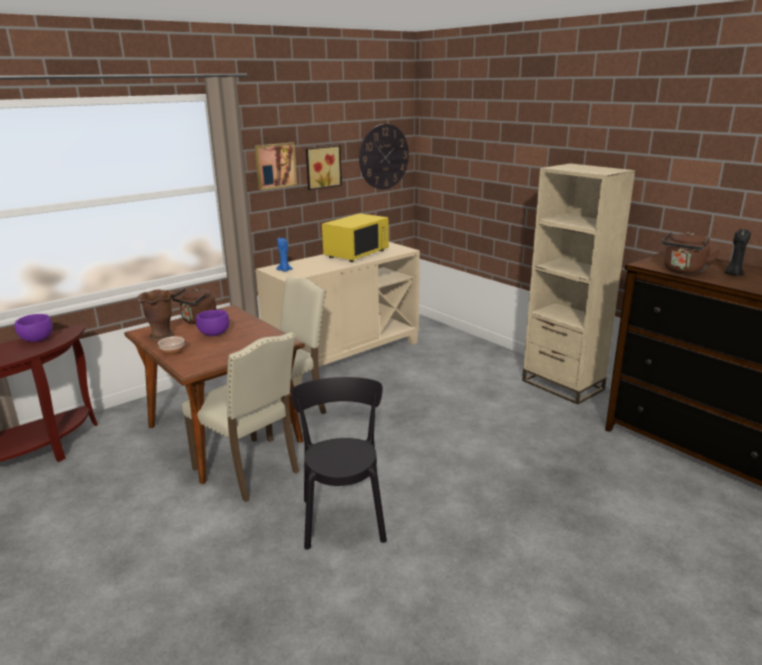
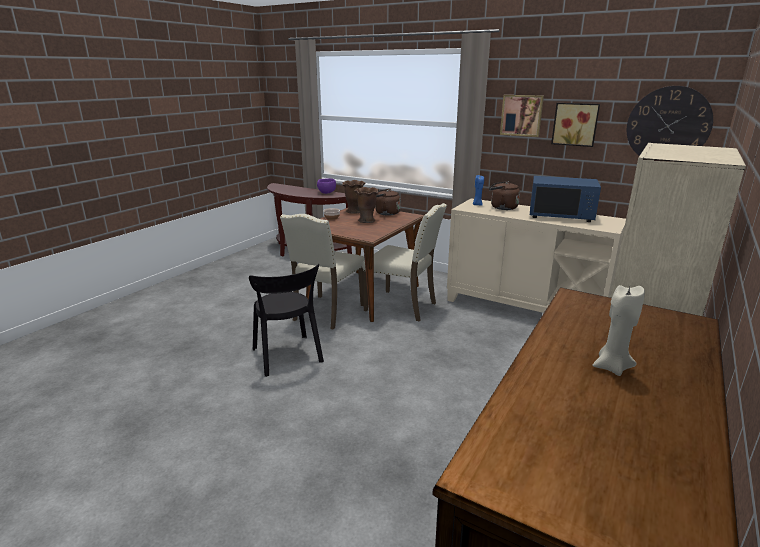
camera: 70 degrees right, 0 degrees up
(214, 334) = (367, 220): purple bowl -> brown vase
(343, 516) = (288, 357): black chair -> black chair turned 90 degrees clockwise
(356, 254) = (560, 215): yellow microwave -> blue microwave
(683, 271) = (574, 324): brown kettle -> brown kettle (502, 207)
(733, 274) = (611, 367): black candle -> beige candle

